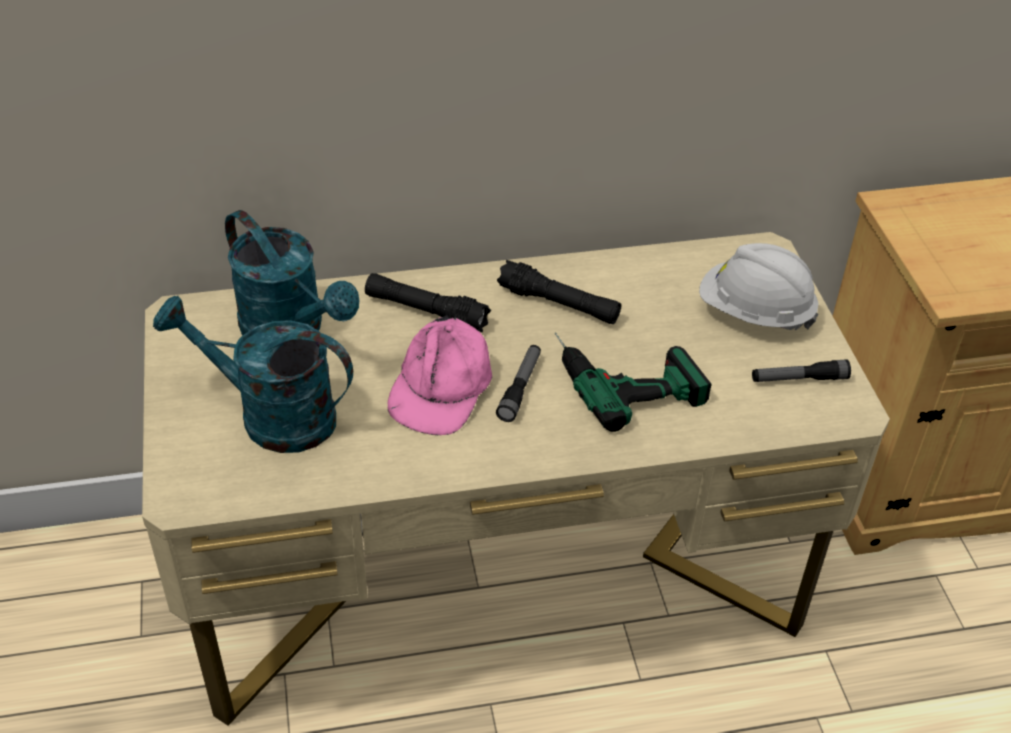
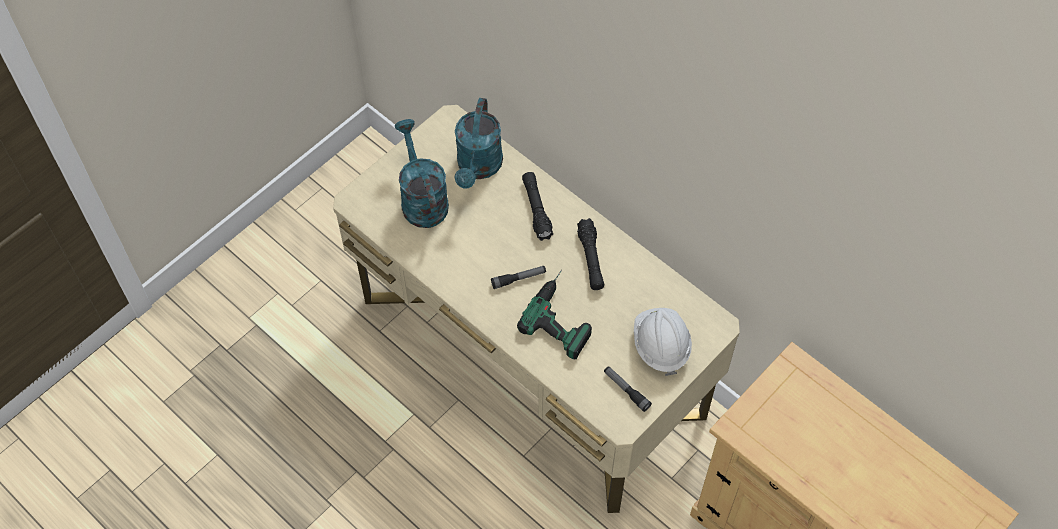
camera: 55 degrees right, 15 degrees up
(441, 387) = (492, 248): pink cap -> none

